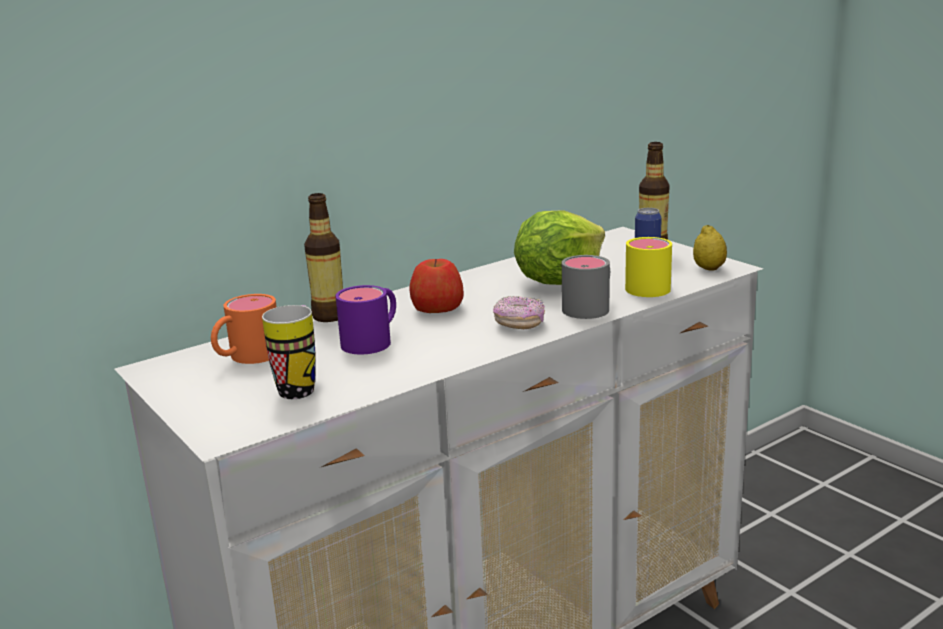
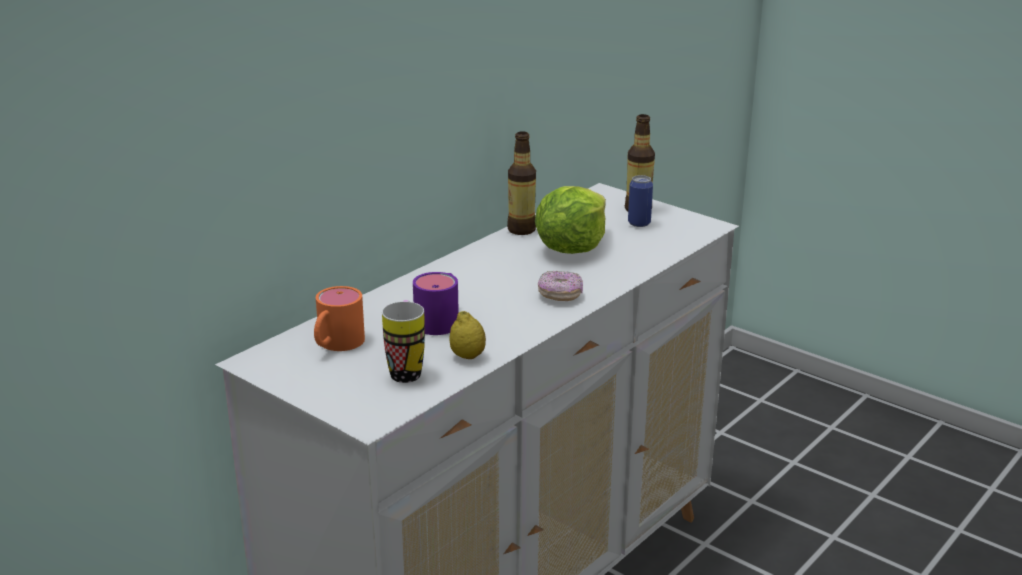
camera: 15 degrees left, 5 degrees up
(329, 316) = (383, 297): bottle -> bottle (521, 230)
(437, 309) = (478, 284): apple -> none
(591, 306) = (612, 274): grey mug -> none
(652, 286) = (654, 249): yellow mug -> none
(709, 268) = (694, 228): lemon -> lemon (467, 356)

